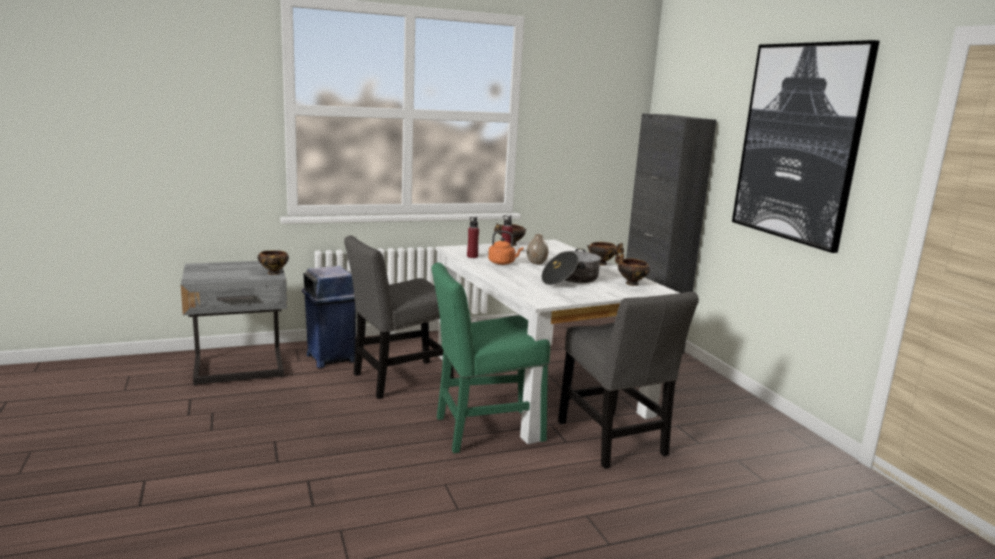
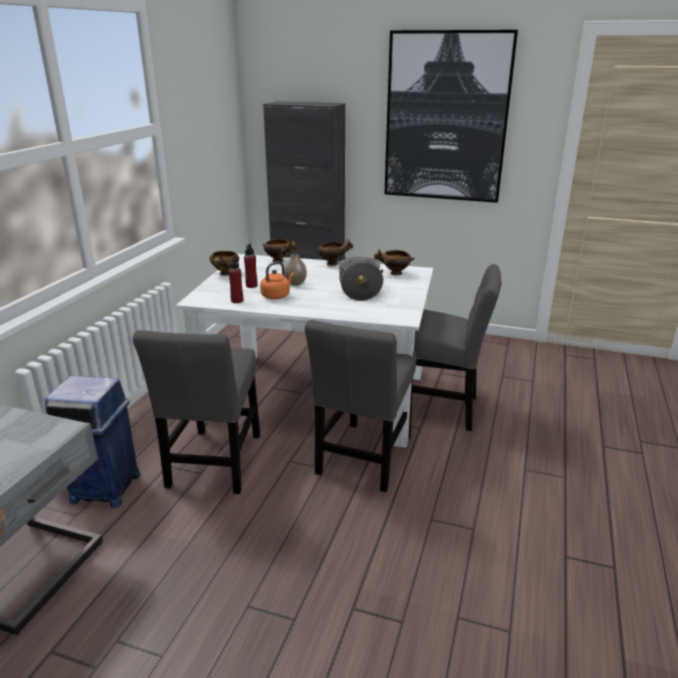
camera: 50 degrees left, 10 degrees up
(274, 273) = (54, 425): bowl -> bowl (279, 261)
(483, 430) = (363, 459): green chair -> grey chair

